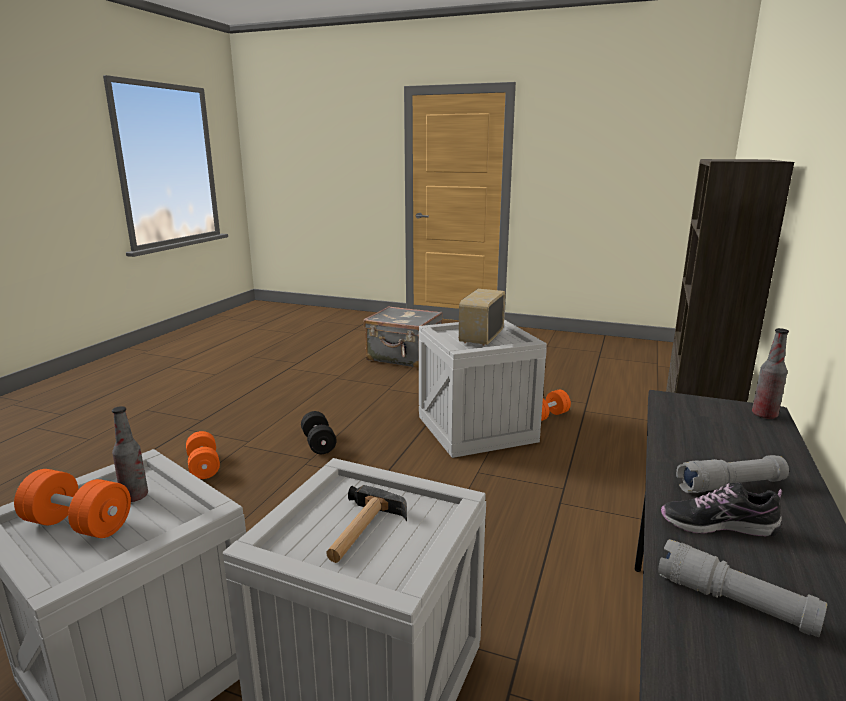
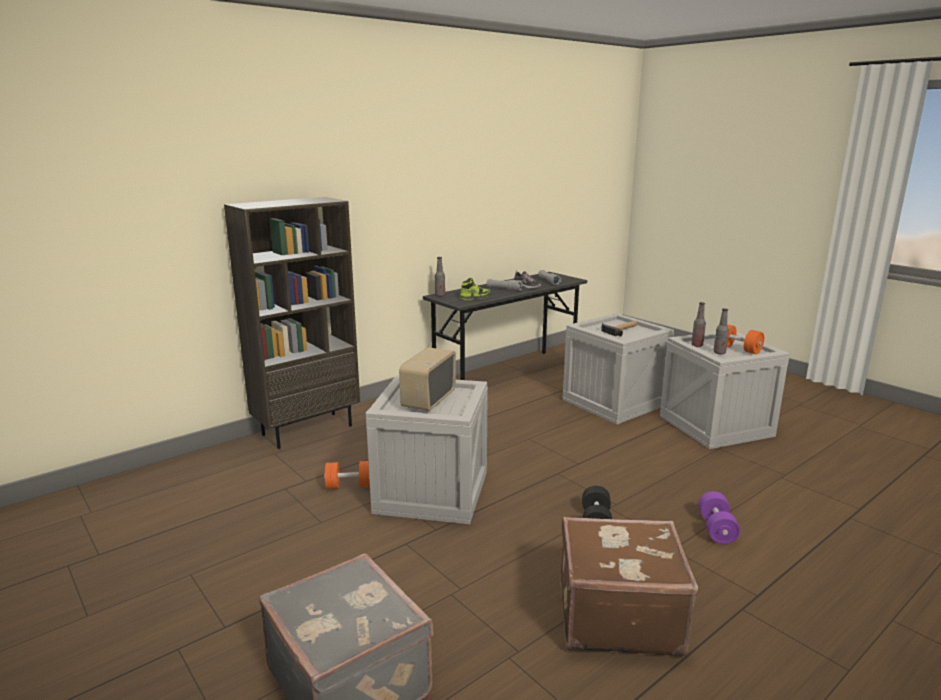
camera: 150 degrees left, 0 degrees up
(175, 513) = (697, 345): none -> bottle
(204, 467) = (716, 529): orange dumbbell -> purple dumbbell
(287, 400) = (617, 615): none -> brown suitcase
(480, 338) = (428, 400): radio -> radio turned 150 degrees clockwise
(696, 426) = (475, 297): none -> shoe

